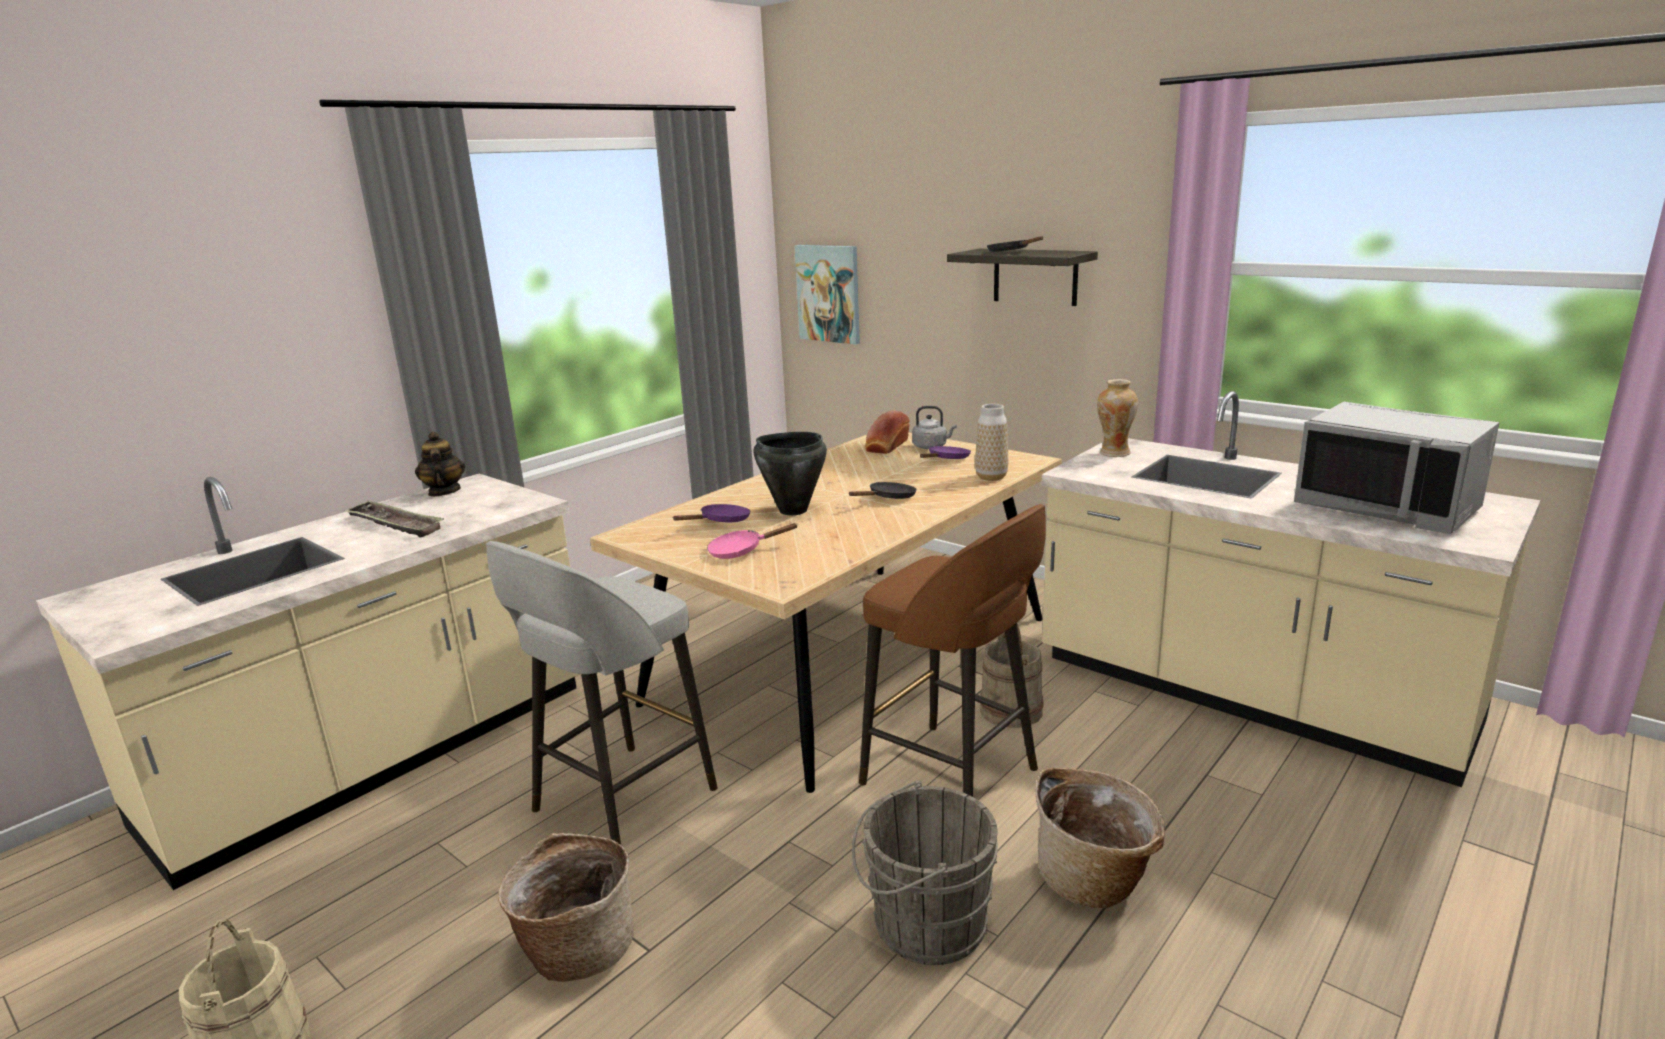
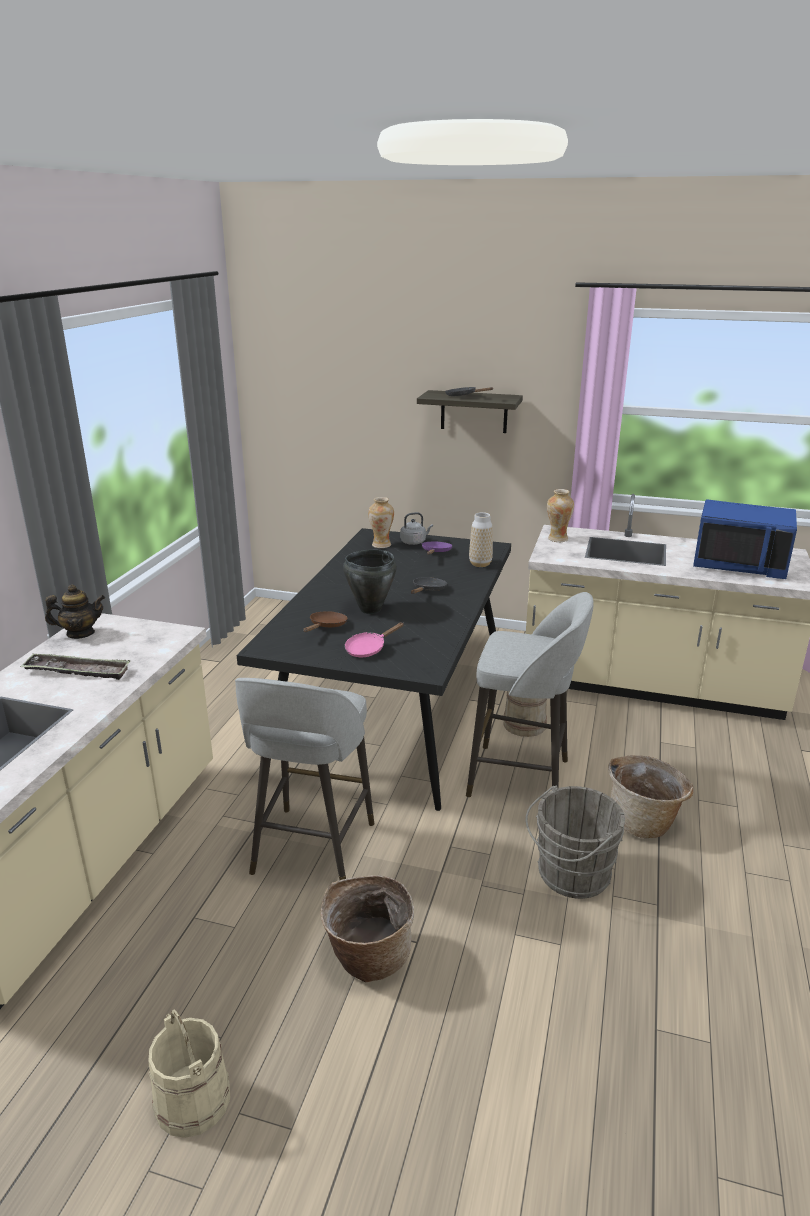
camera: 25 degrees left, 5 degrees up
(444, 492) = (80, 633): teapot -> teapot turned 120 degrees clockwise
(721, 521) = (326, 626): purple frying pan -> brown frying pan
(829, 293) = (291, 421): picture -> none
(852, 661) = (395, 709): beige dining table -> black dining table
(886, 446) = (381, 545): bread -> vase
(953, 779) = (522, 779): brown stool -> grey stool
(1387, 507) = (740, 563): grey microwave -> blue microwave

